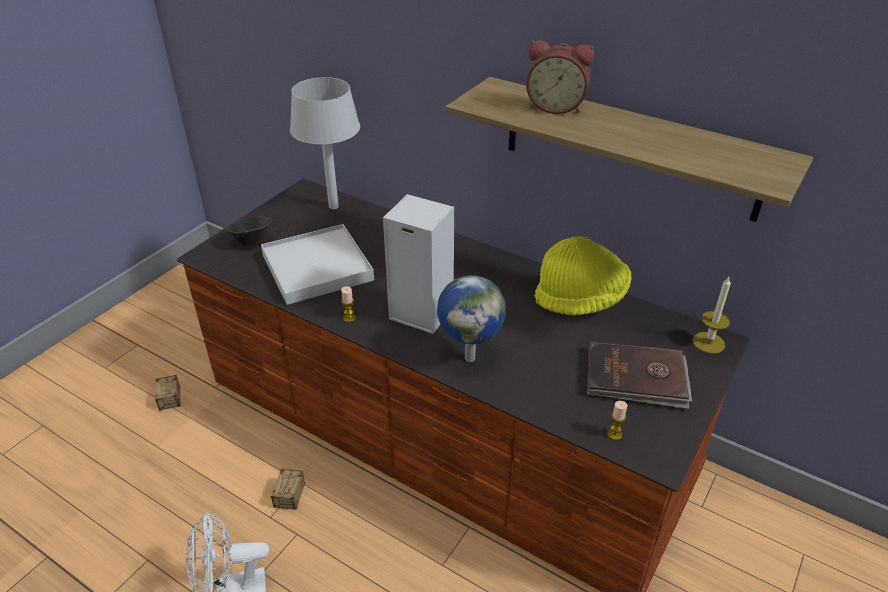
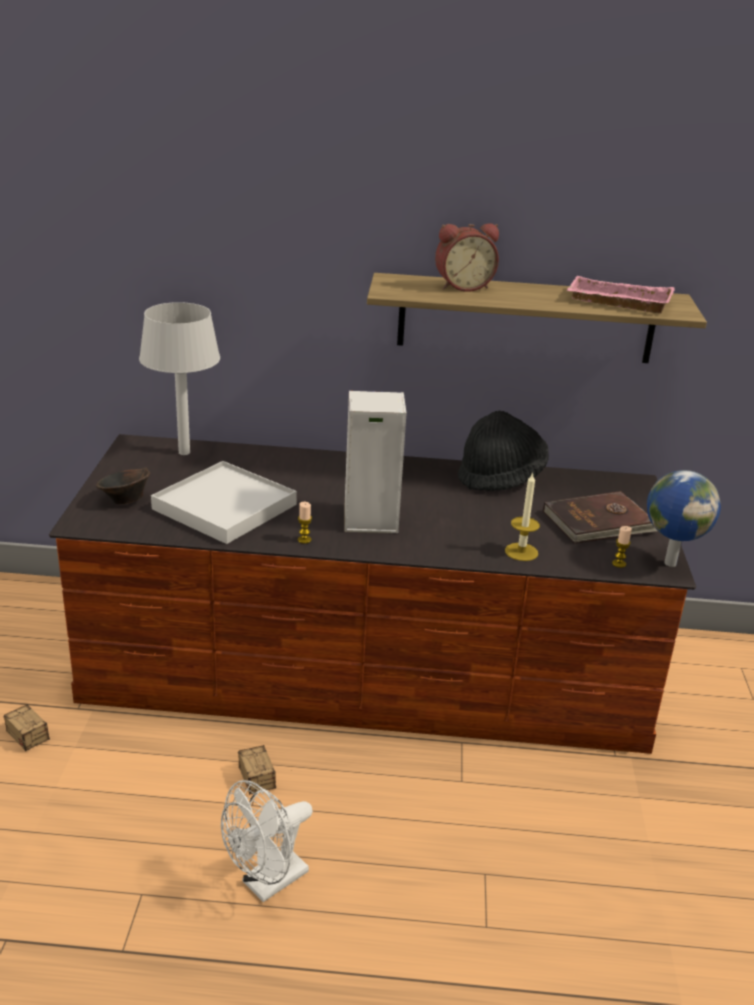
camera: 30 degrees left, 10 degrees down
(470, 357) = (449, 541): globe -> globe (669, 562)
(580, 299) = (501, 477): yellow hat -> black hat
(704, 154) = (616, 302): none -> pink tray
(708, 342) = (629, 485): candle -> candle (521, 552)

